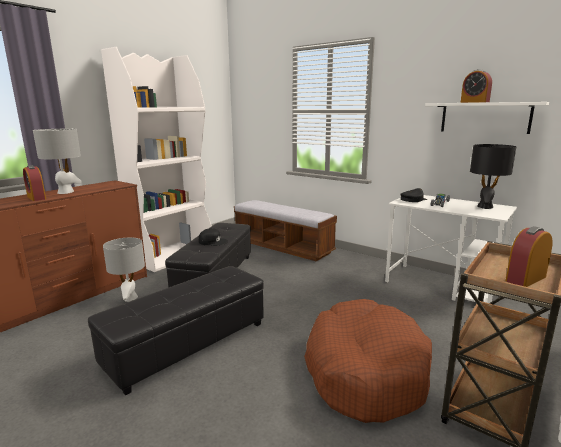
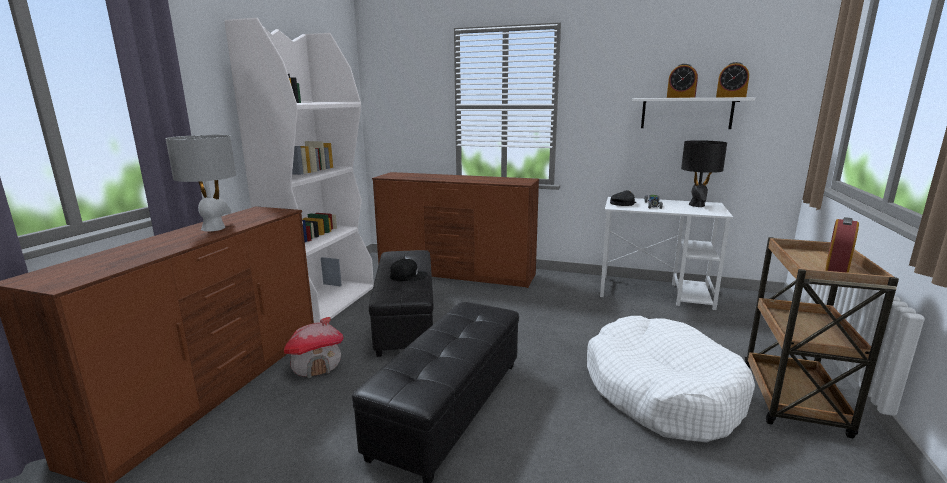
camera: 20 degrees left, 0 degrees up
(36, 198) = (183, 240): alarm clock -> alarm clock (730, 97)
(130, 298) = (317, 366): grey table lamp -> toy house
(283, 246) = (456, 273): bench -> brown dresser
(365, 370) = (661, 391): brown dog bed -> white dog bed

